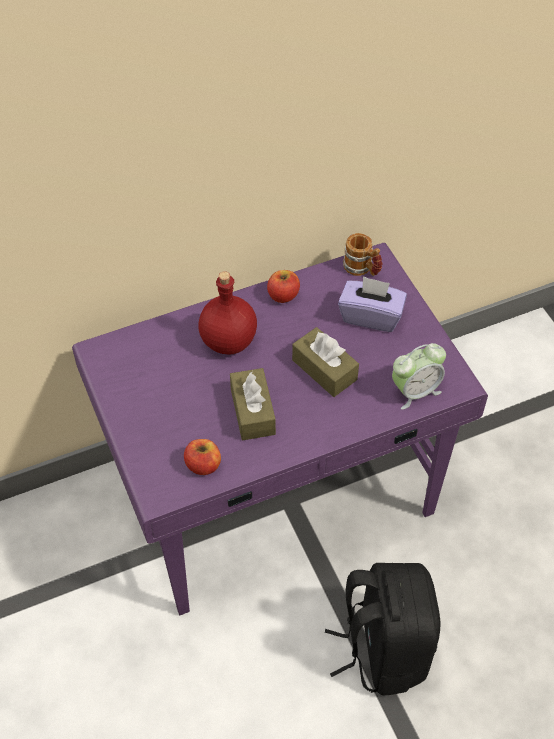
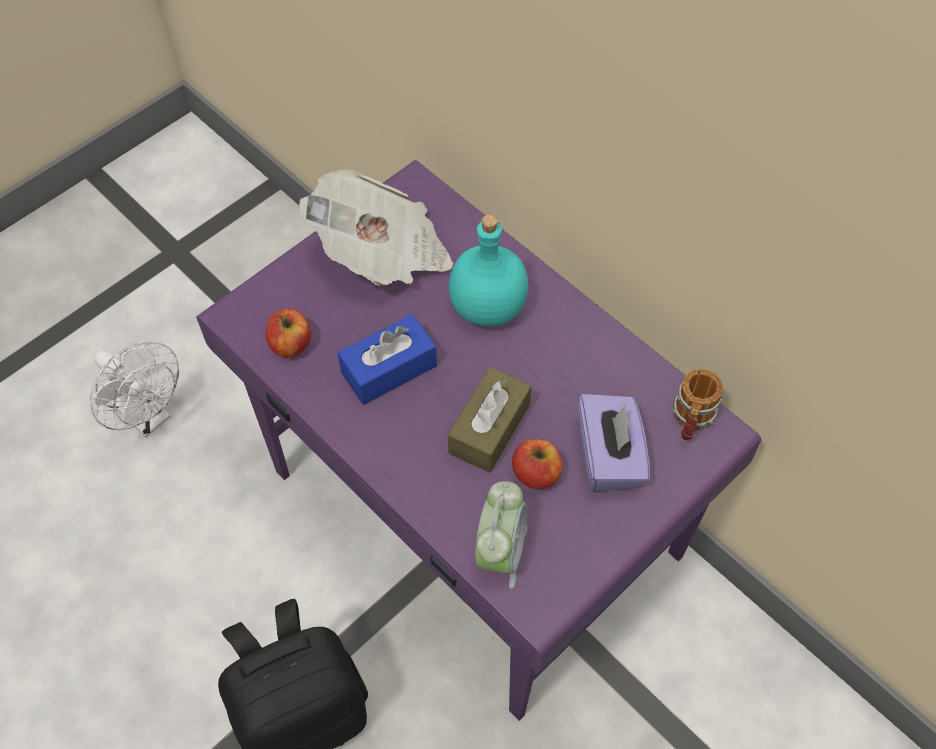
camera: 70 degrees right, 5 degrees up
(79, 705) = (148, 417): none -> white fan
(151, 387) = (382, 253): none -> newspaper
(228, 340) = (488, 305): red bottle -> turquoise bottle
(252, 411) = (389, 369): brown tissue box -> blue tissue box
(283, 295) = (593, 341): apple -> apple (536, 473)
(415, 391) = (500, 552): alarm clock -> alarm clock turned 120 degrees counterclockwise

